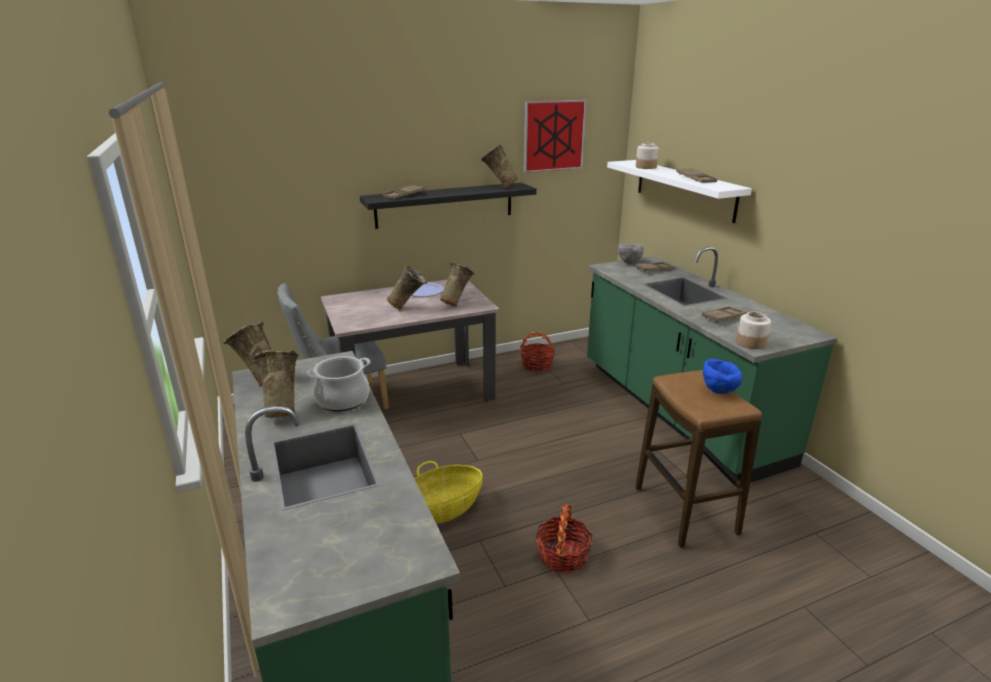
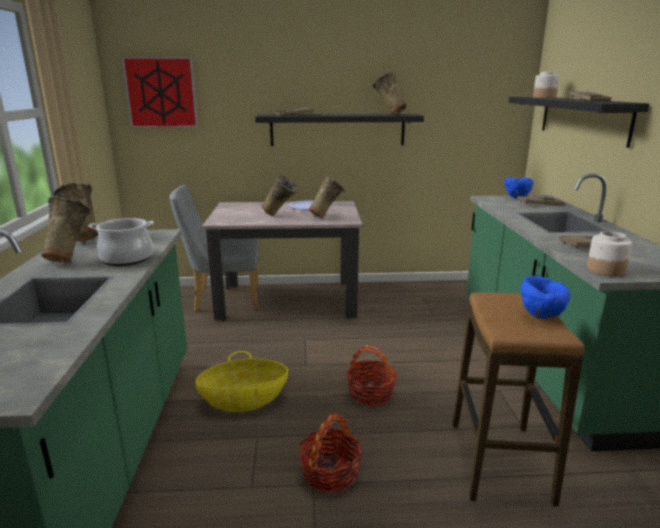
camera: 20 degrees right, 5 degrees down
(537, 365) = (416, 296): basket -> basket (371, 393)
(554, 136) = (453, 69): picture -> picture (161, 92)
(629, 263) = (516, 197): grey bowl -> blue bowl
(684, 189) = (583, 118): white shelf -> black shelf

